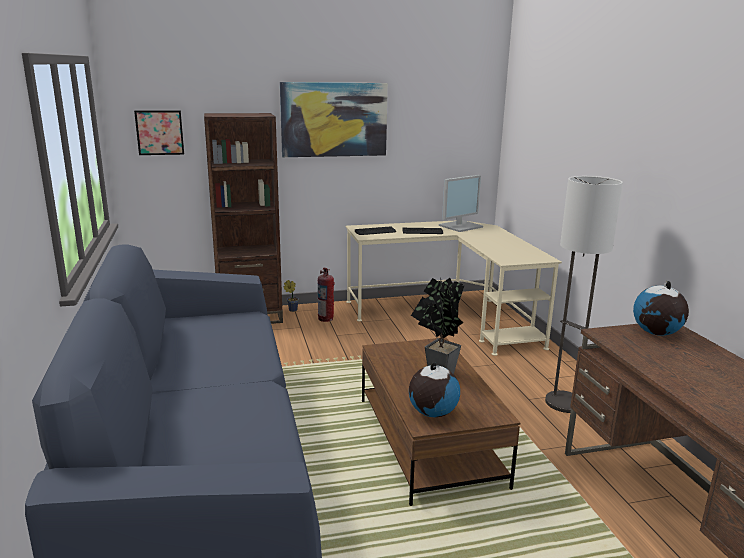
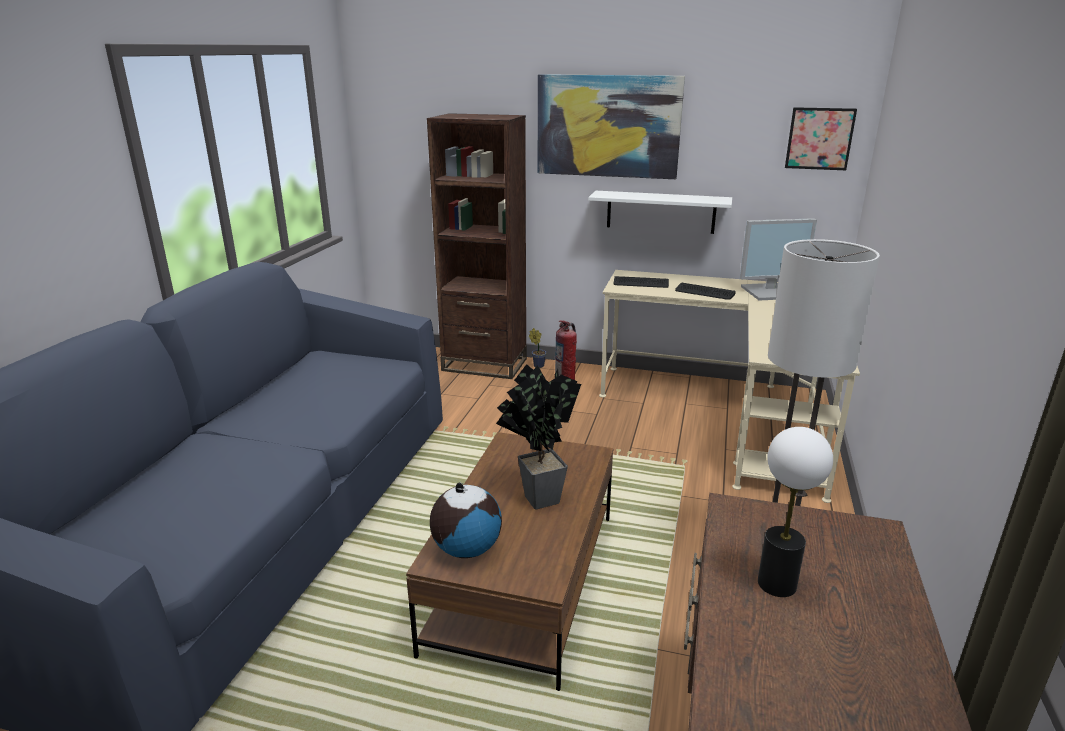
camera: 30 degrees right, 5 degrees up
(159, 132) = (403, 135): picture -> picture (819, 138)
(375, 179) = (660, 212): none -> white shelf
(656, 333) = (830, 536): globe -> none
(662, 357) = (776, 584): none -> table lamp

